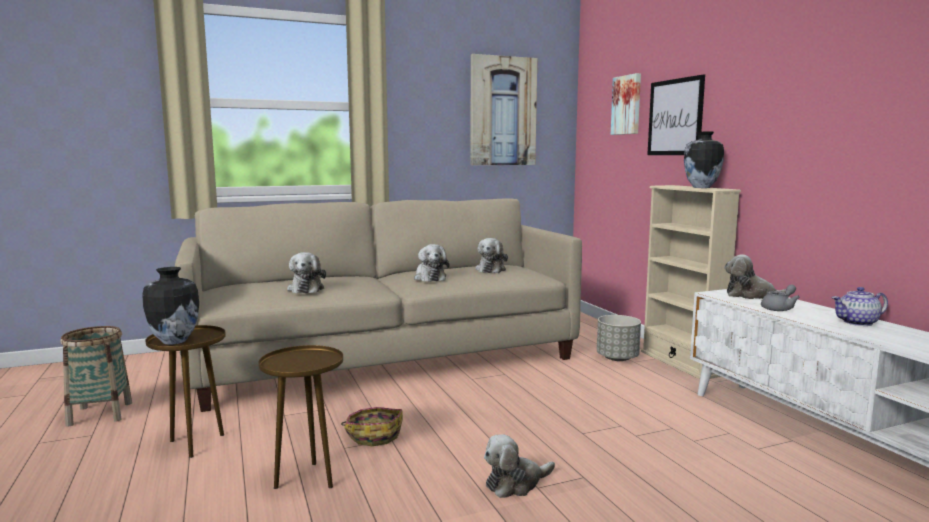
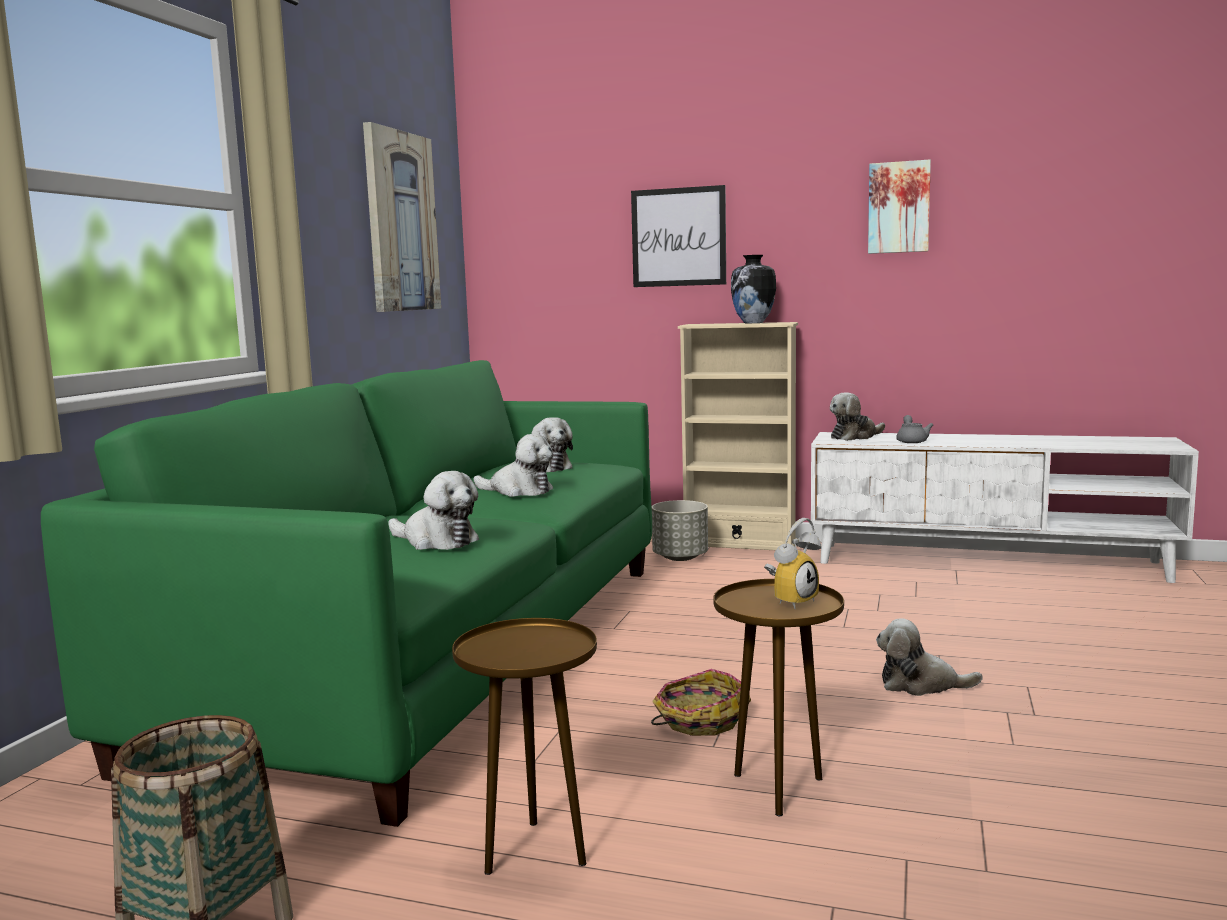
camera: 50 degrees left, 0 degrees up
(173, 341) = (526, 657): vase -> none
(310, 363) = (791, 600): none -> alarm clock
(386, 358) = (439, 650): beige sofa -> green sofa
(515, 483) = (920, 684): plush toy -> plush toy turned 90 degrees clockwise
(627, 105) = (583, 219): picture -> picture (899, 207)
(857, 323) = (984, 438): teapot -> none

